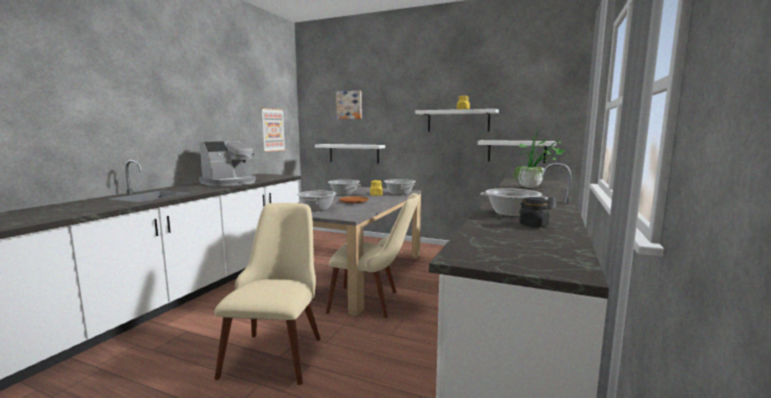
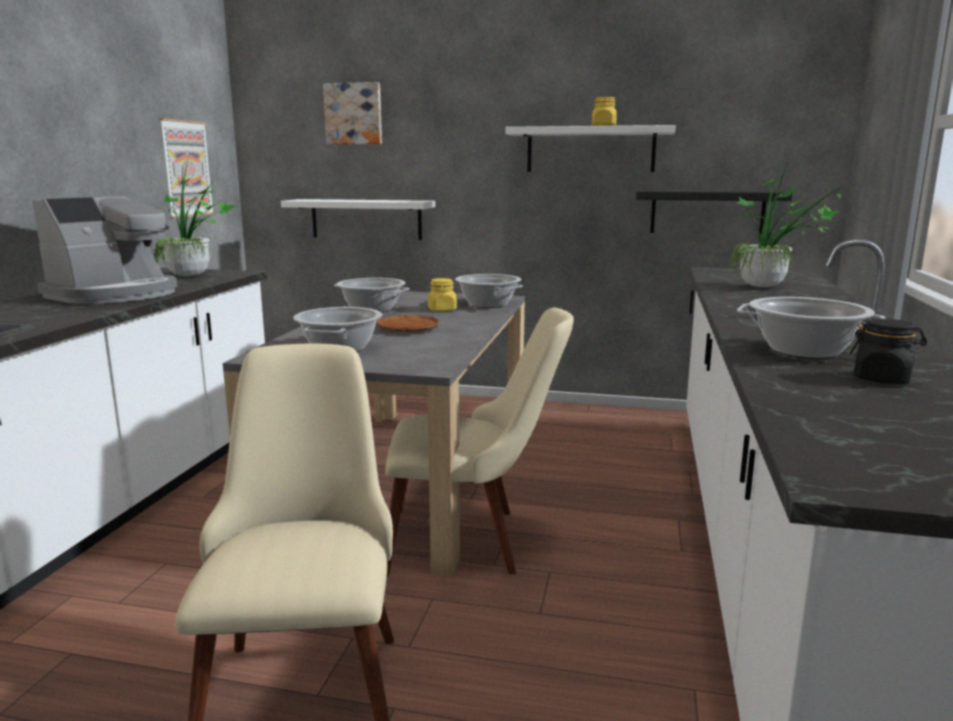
camera: 10 degrees left, 5 degrees up
(268, 177) = (195, 276): none -> potted plant
(516, 151) = (707, 212): white shelf -> black shelf

